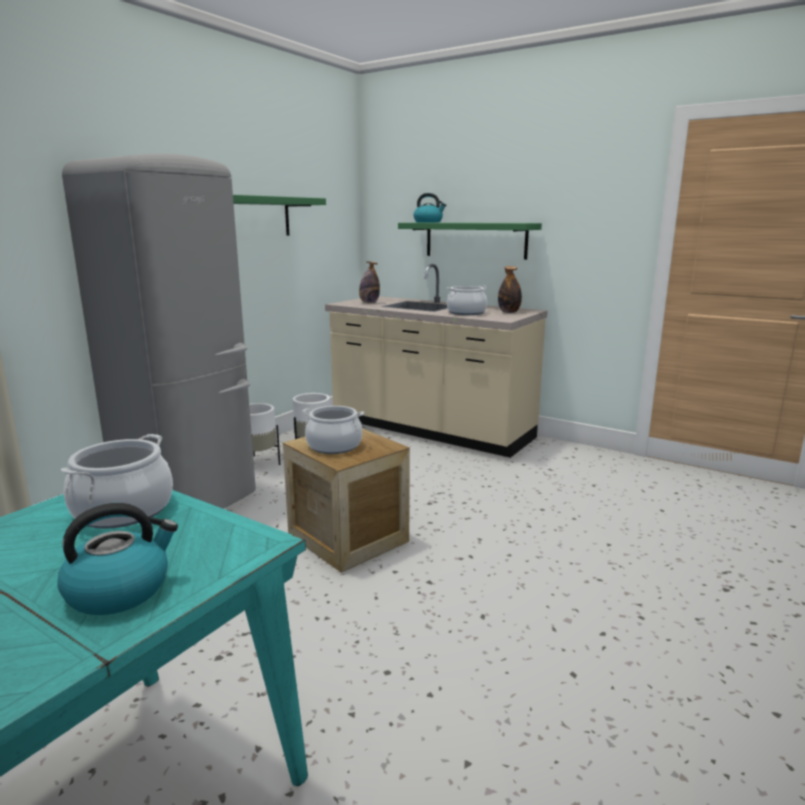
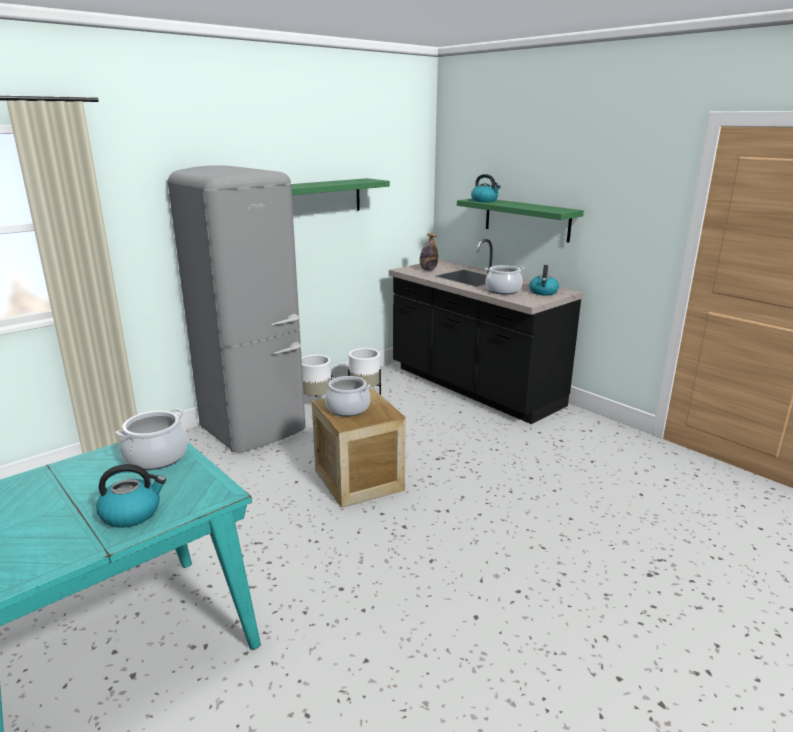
camera: 15 degrees right, 5 degrees up
(430, 430) = (473, 387): beige counter -> black counter
(509, 312) = (543, 292): bottle -> kettle

